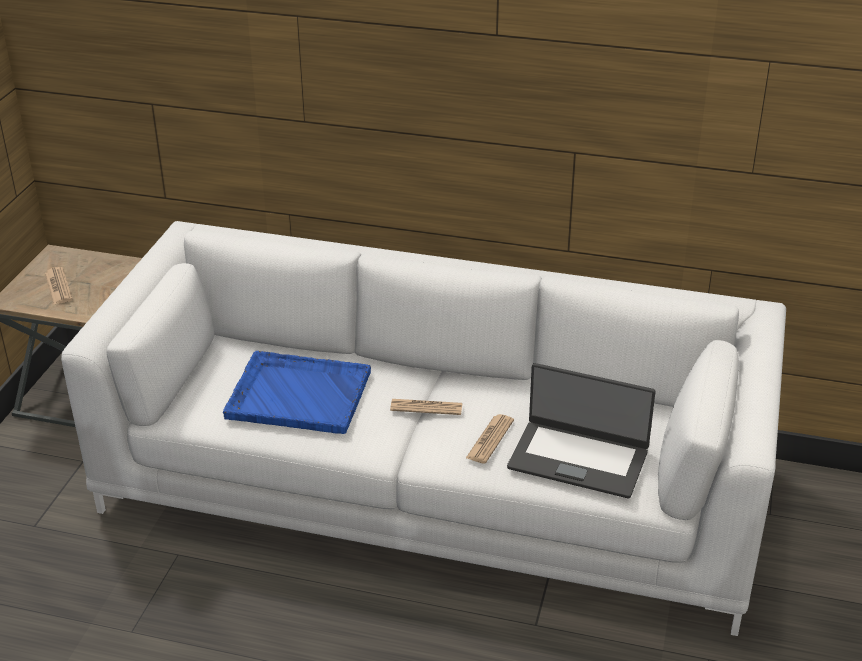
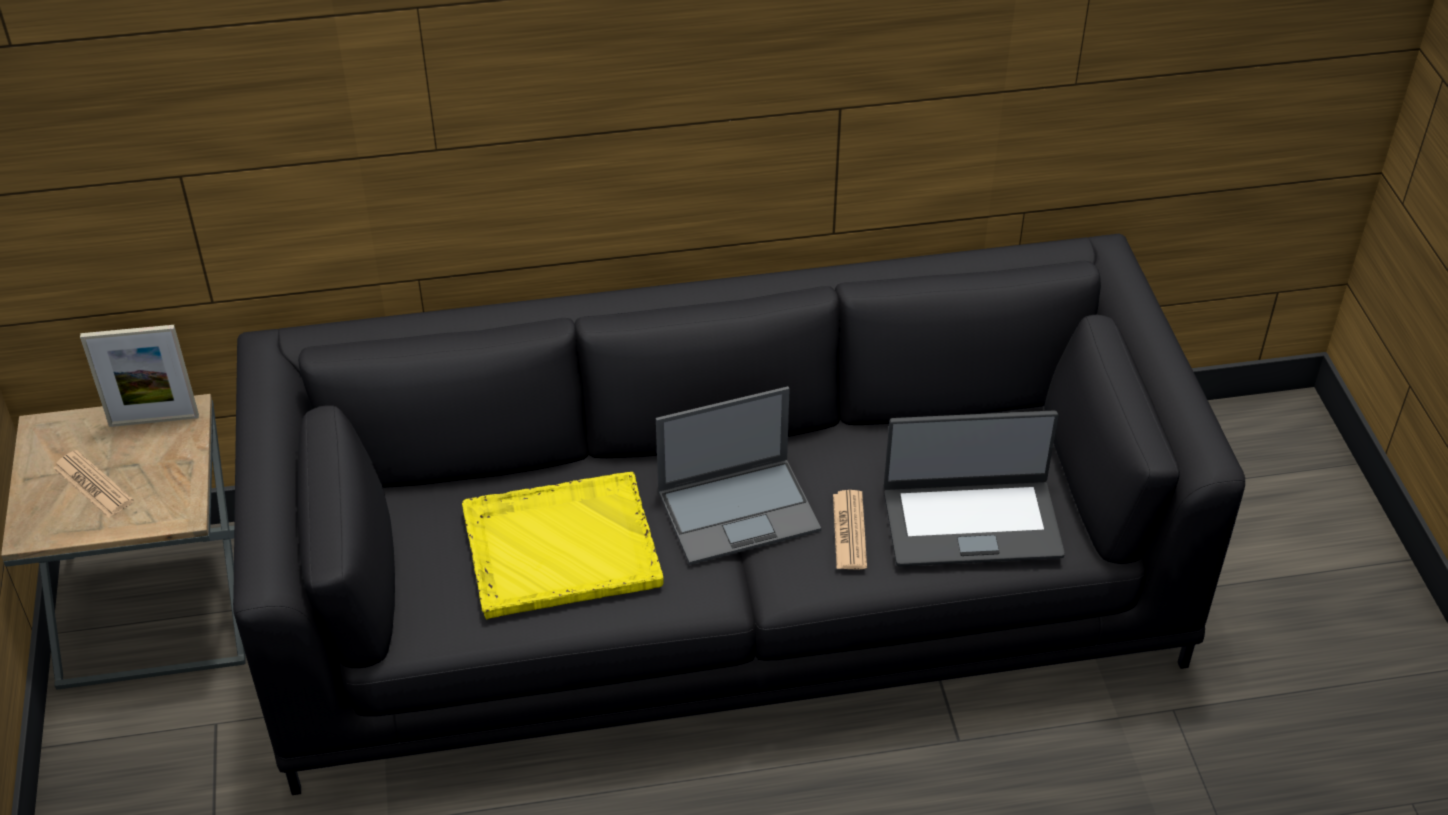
camera: 25 degrees left, 10 degrees up
(115, 264) = (154, 420): none -> picture frame
(297, 394) = (559, 547): blue tray -> yellow tray
(426, 407) = (740, 510): newspaper -> laptop
(432, 488) = (724, 596): white sofa -> black sofa

